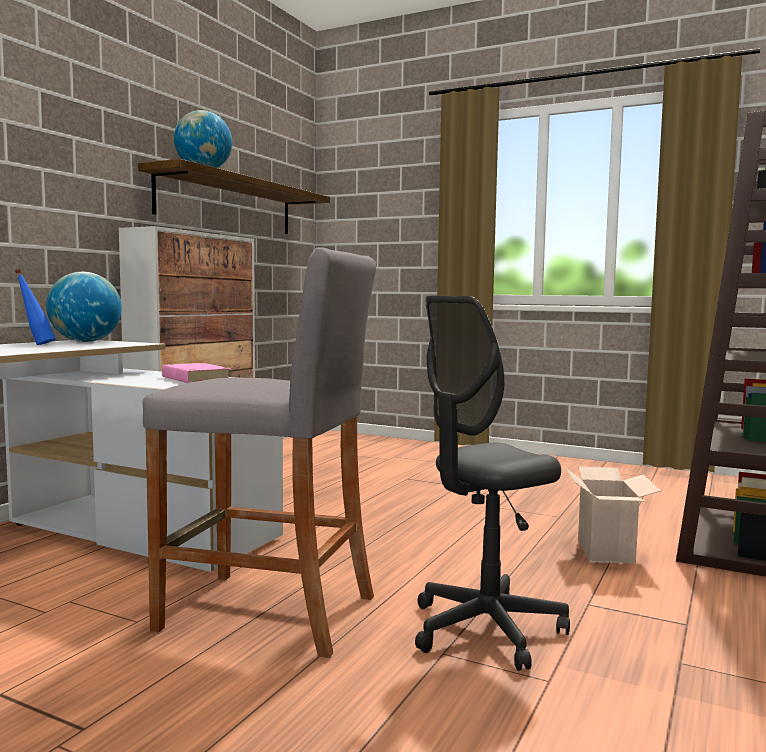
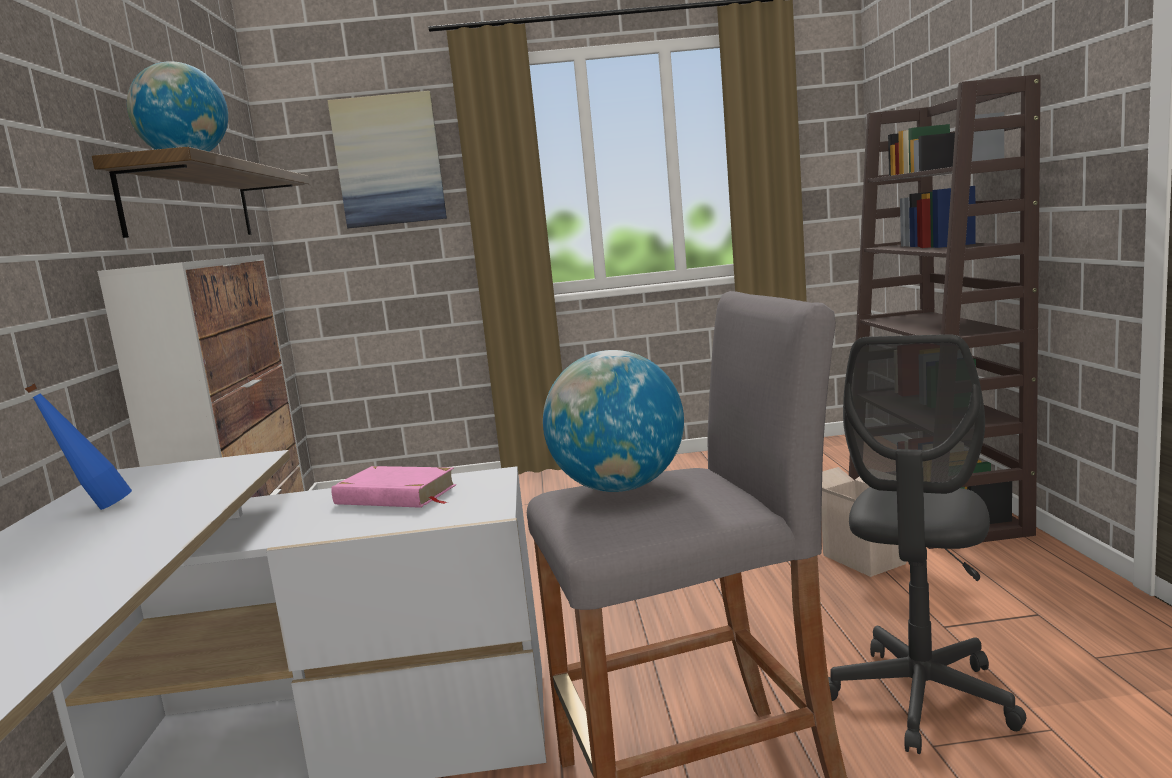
camera: 30 degrees left, 5 degrees up
(85, 342) = (144, 478): globe -> globe (619, 488)
(394, 191) = (389, 160): none -> picture

